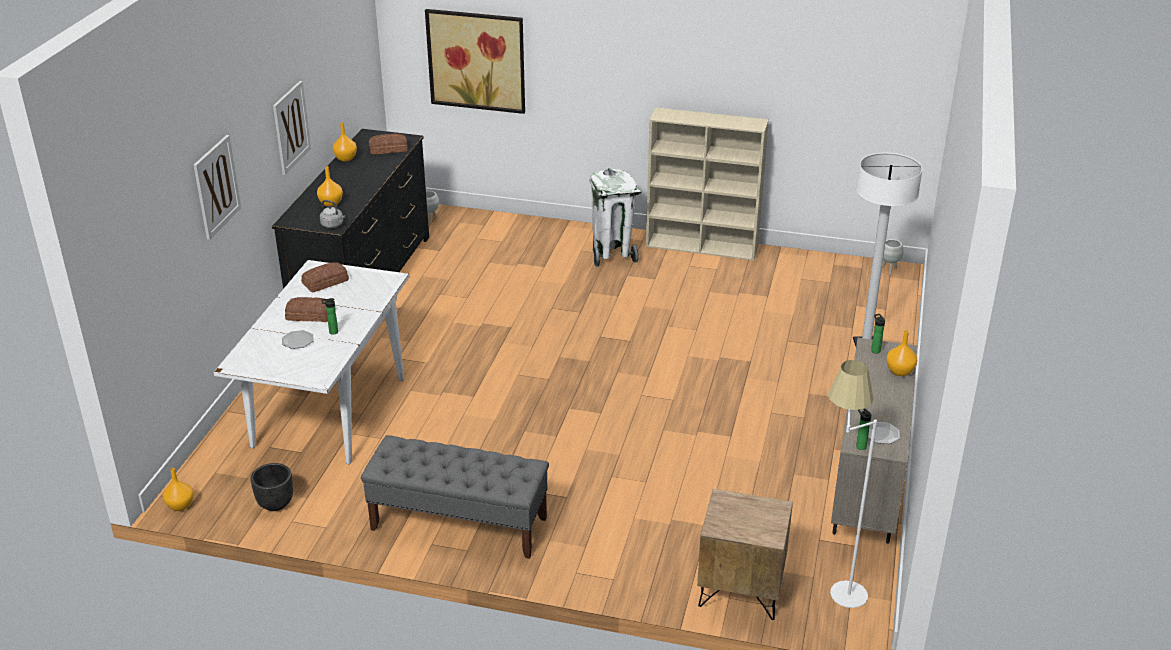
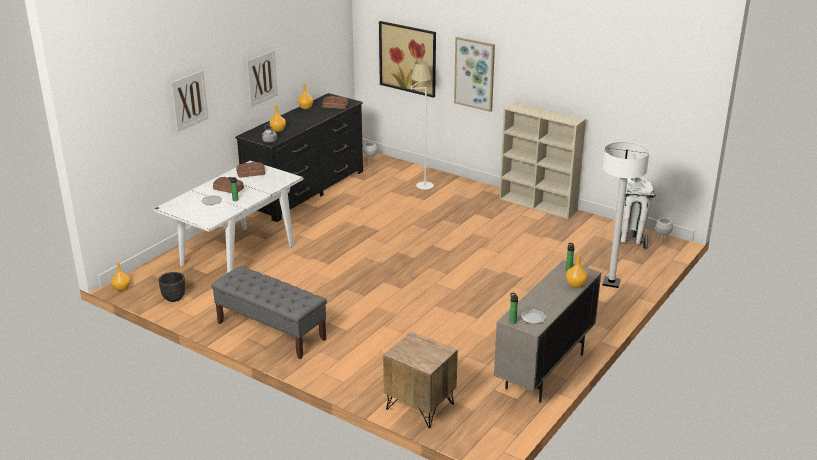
camera: 20 degrees right, 5 degrees down
(589, 73) = (474, 74): none -> picture
(612, 254) = (473, 200): white trash can -> white trash can (629, 241)
(835, 585) = (485, 418): white floor lamp -> white floor lamp (421, 182)

